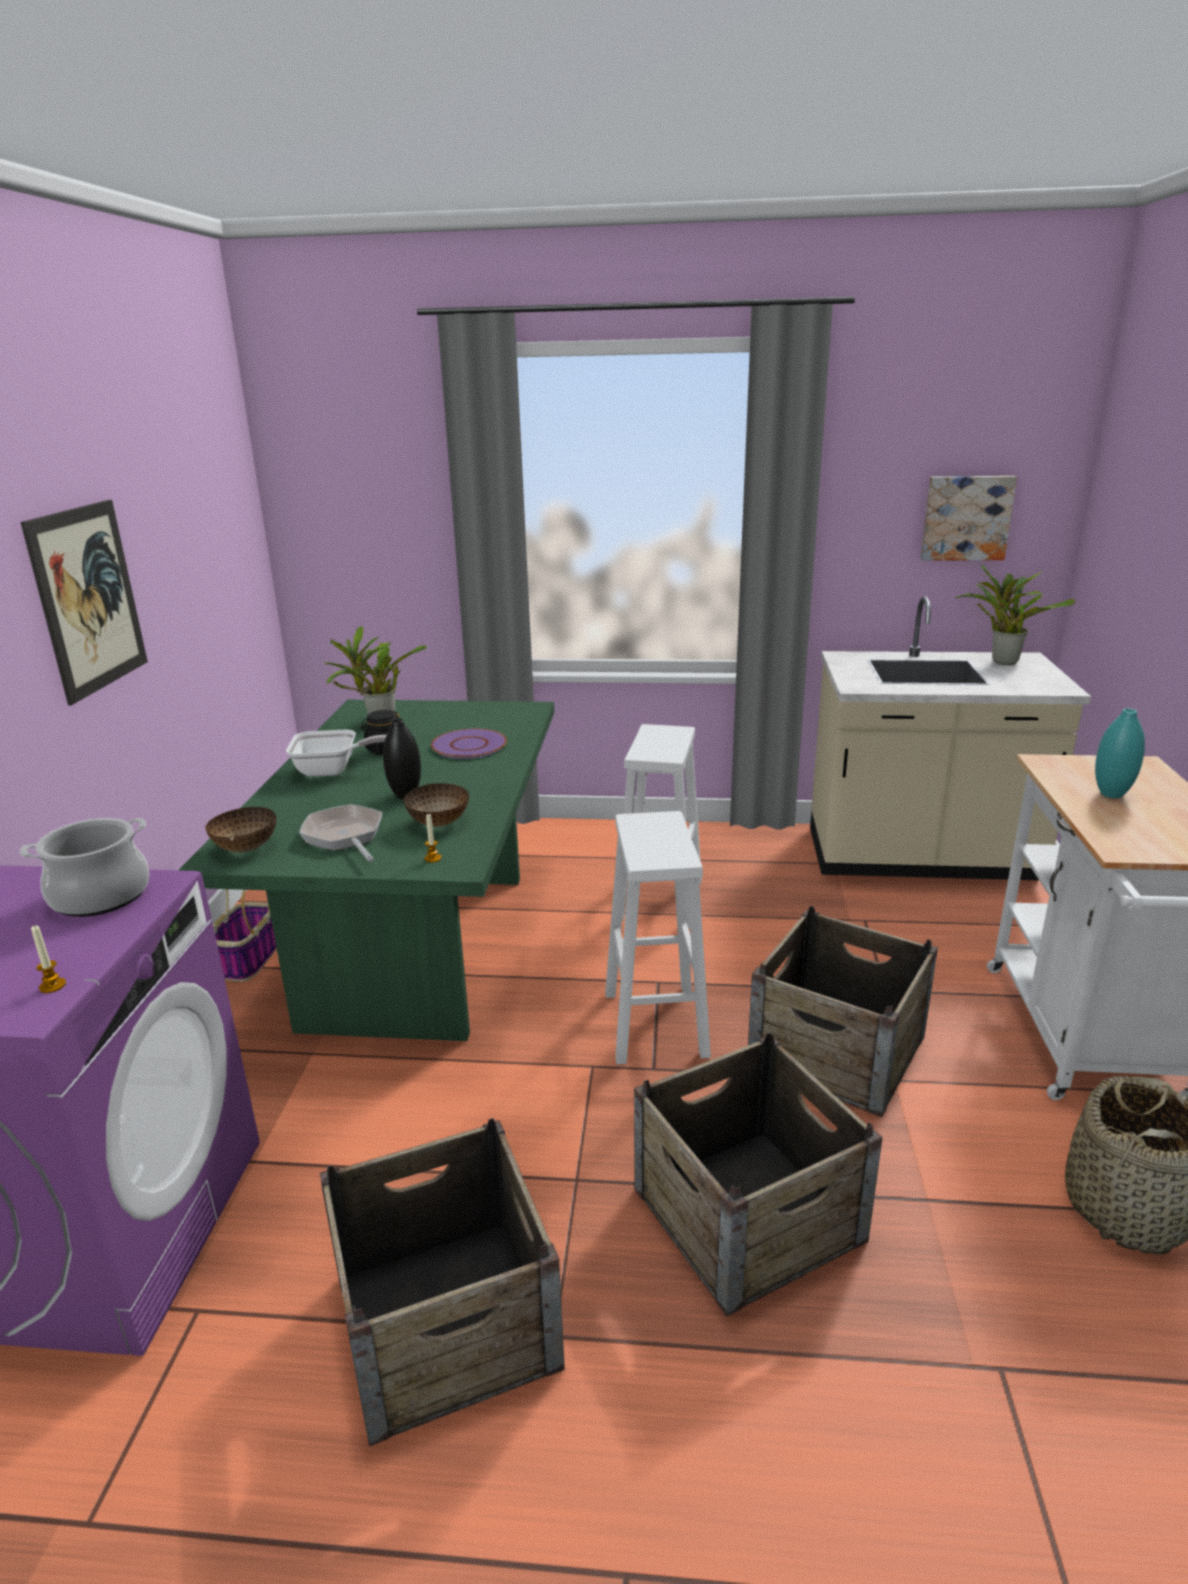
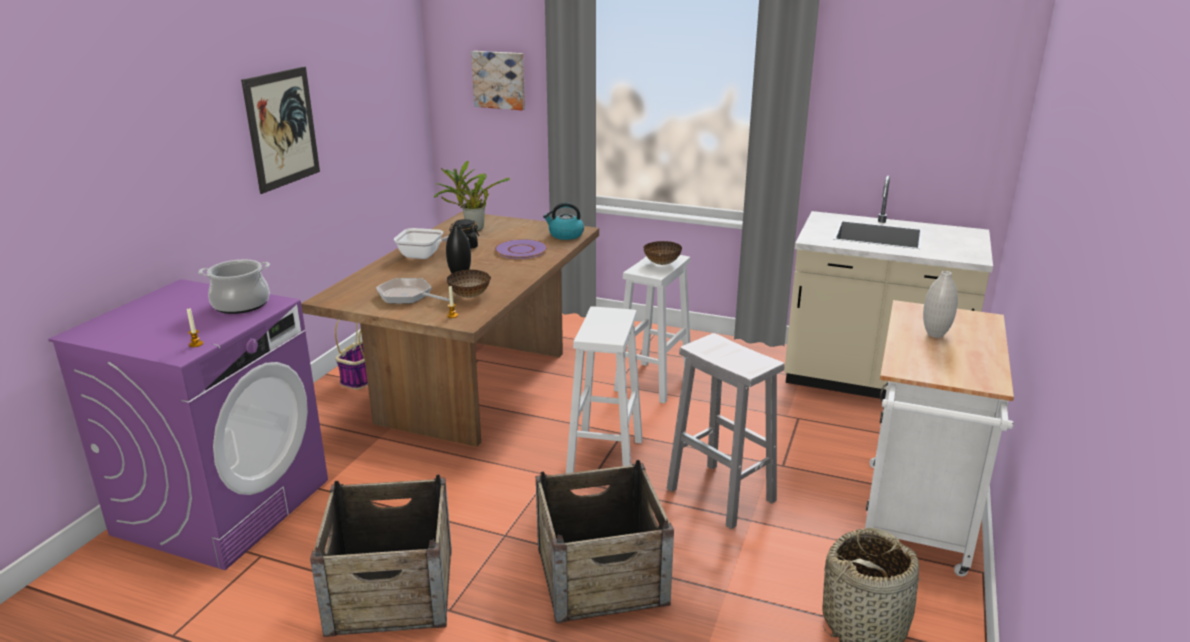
camera: 15 degrees right, 0 degrees up
(245, 848) = (347, 295): bowl -> bowl (661, 263)
(345, 837) = (408, 296): frying pan -> frying pan turned 45 degrees counterclockwise
(421, 948) = (475, 387): green dining table -> brown dining table
(516, 717) = (565, 235): none -> kettle
(838, 1050) = (722, 495): crate -> white stool
(966, 518) = (931, 116): picture -> picture (499, 80)
(1001, 661) = (948, 232): potted plant -> none
(1111, 794) = (935, 334): turquoise vase -> white vase

